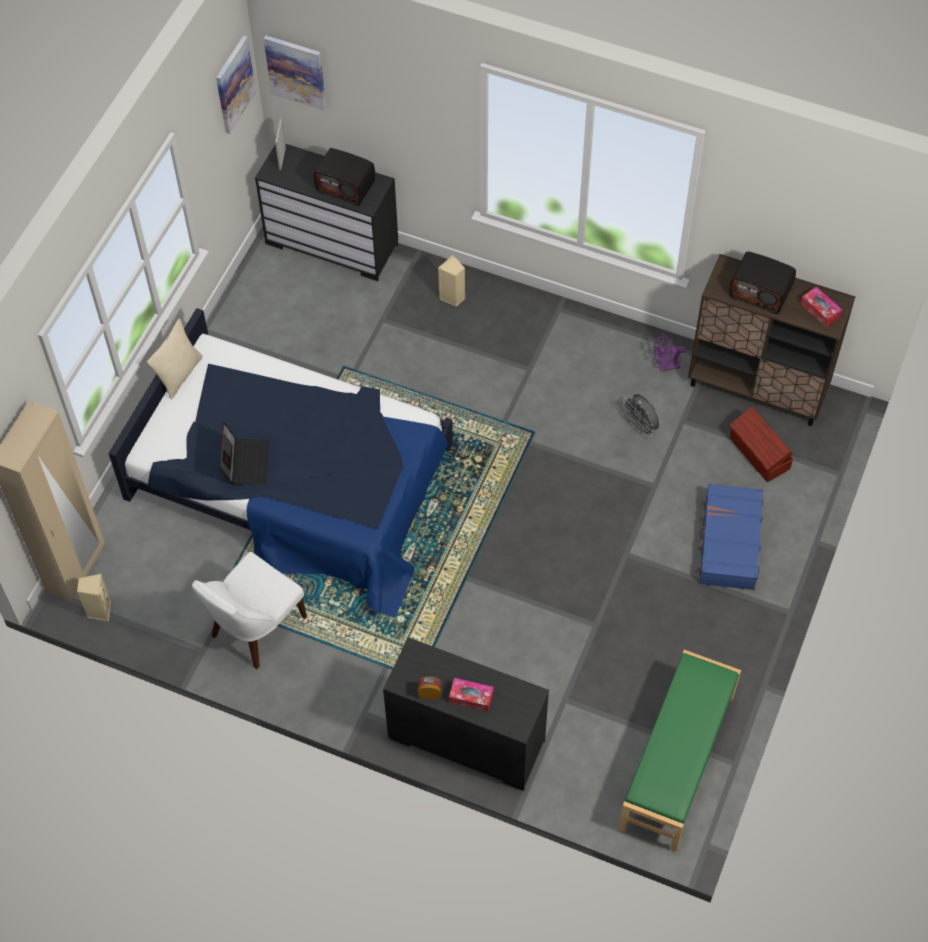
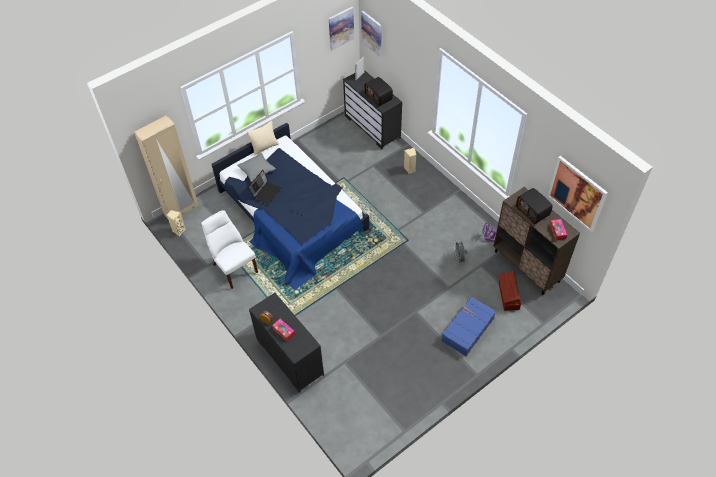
camera: 30 degrees right, 5 degrees down
(197, 426) = (257, 170): none -> grey pillow
(255, 629) = (234, 267): white chair -> white chair turned 75 degrees clockwise
(678, 762) = (378, 416): green bench -> none
(836, 234) = (577, 193): none -> picture

